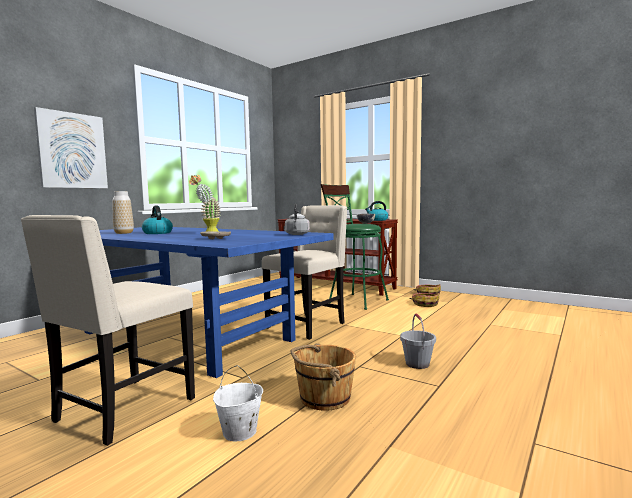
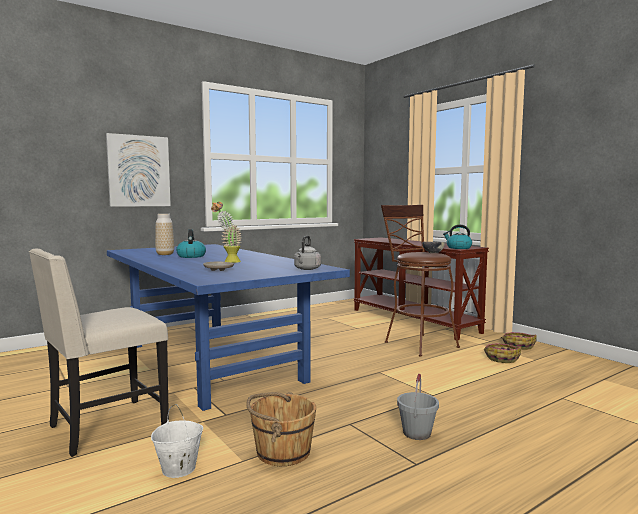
camera: 20 degrees right, 0 degrees up
(307, 325) = (337, 367): beige chair -> none
(354, 300) = (417, 343): green stool -> brown stool

